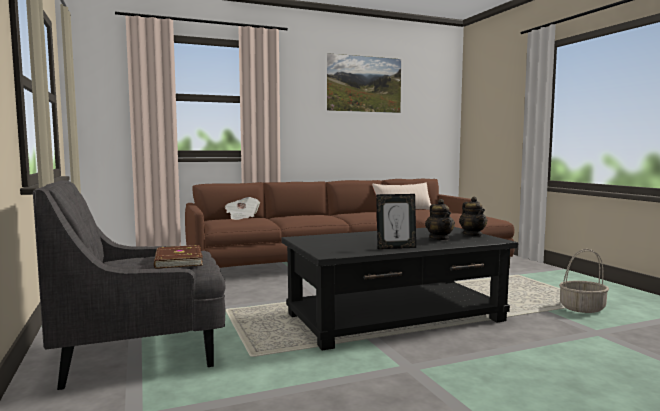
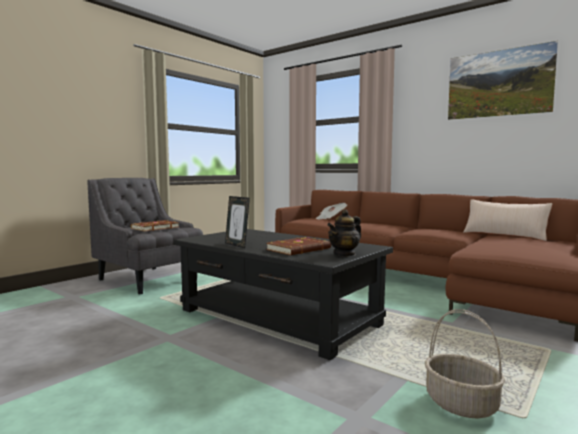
camera: 60 degrees right, 0 degrees up
(439, 239) = (299, 249): teapot -> brown book

